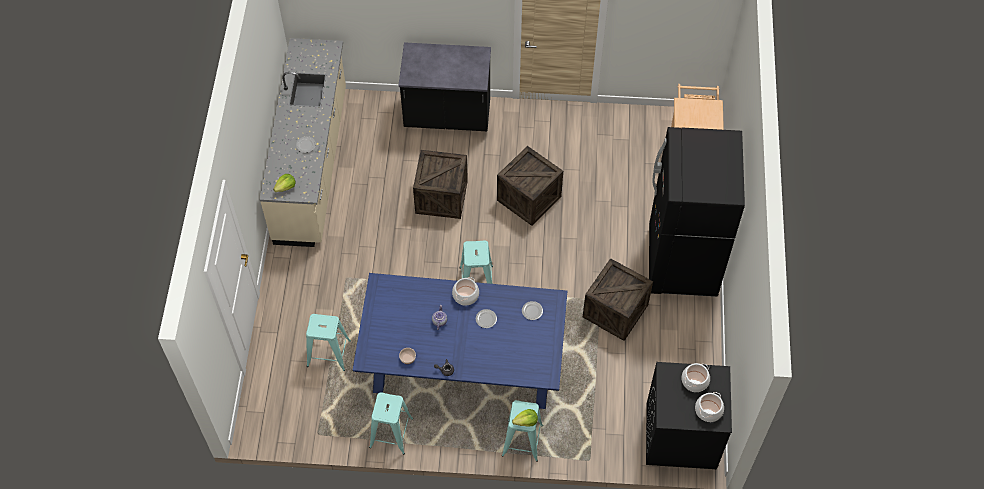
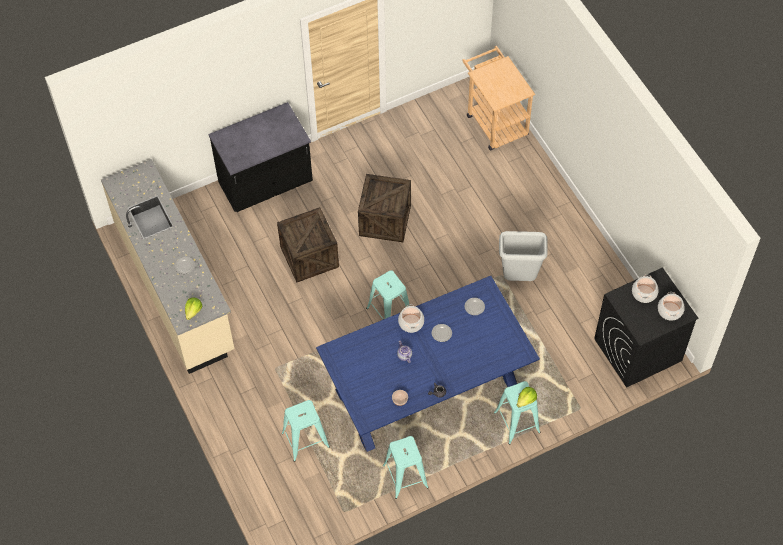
camera: 30 degrees left, 0 degrees up
(615, 311) = (519, 277): crate -> grey trash can
(682, 262) = (545, 209): black fridge -> none

